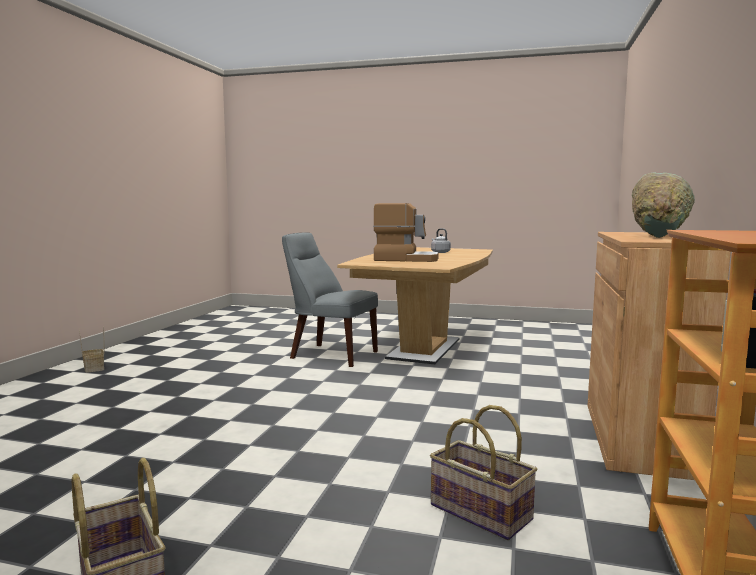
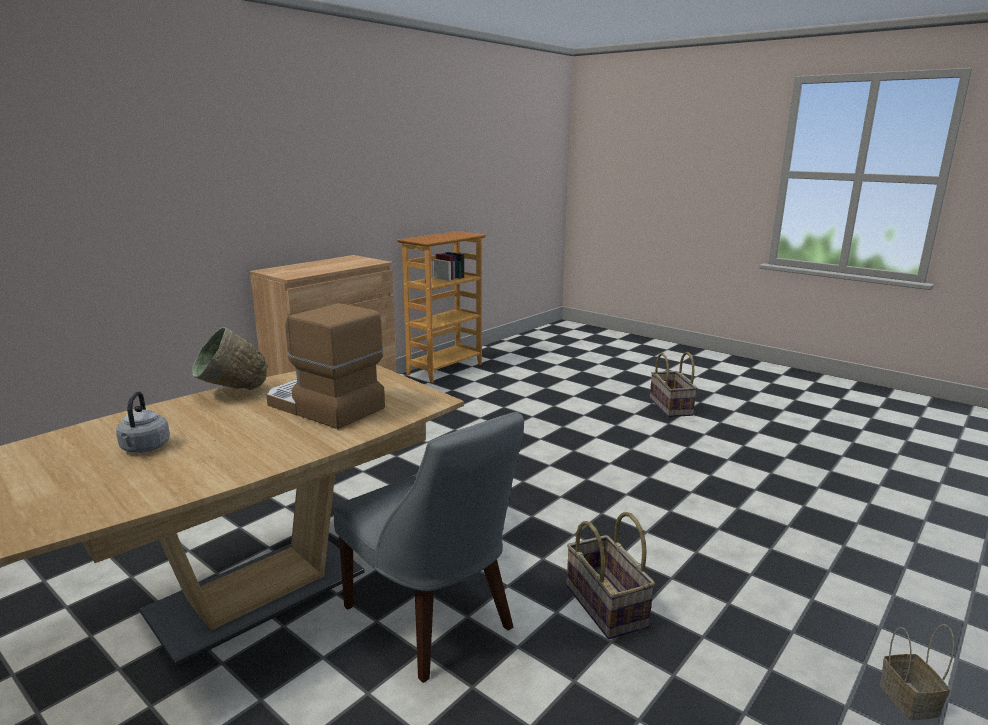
camera: 155 degrees left, 10 degrees up
(479, 512) = (496, 400): basket -> basket (607, 606)
(657, 236) = (330, 264): green bowl -> green bowl (230, 394)

